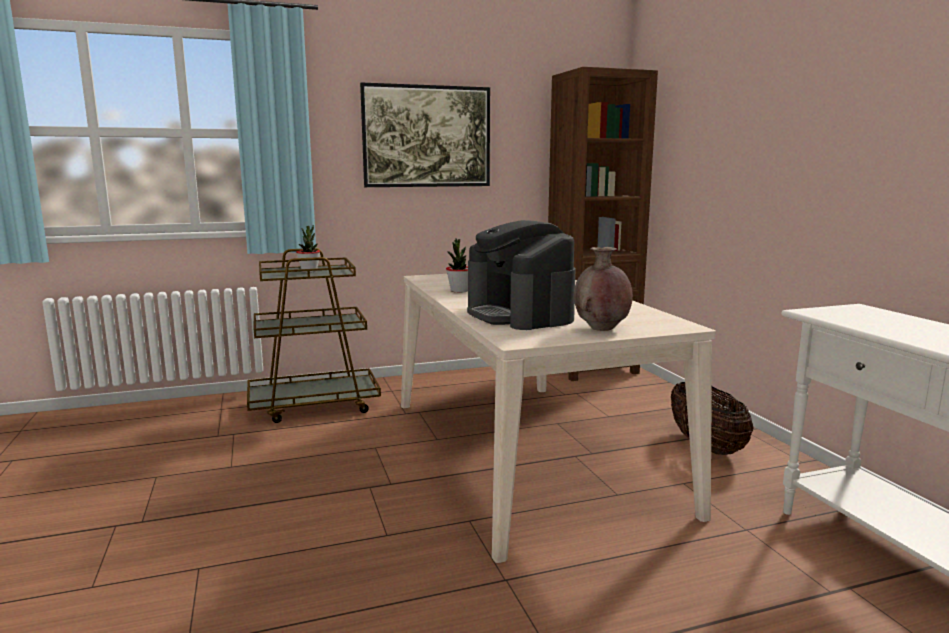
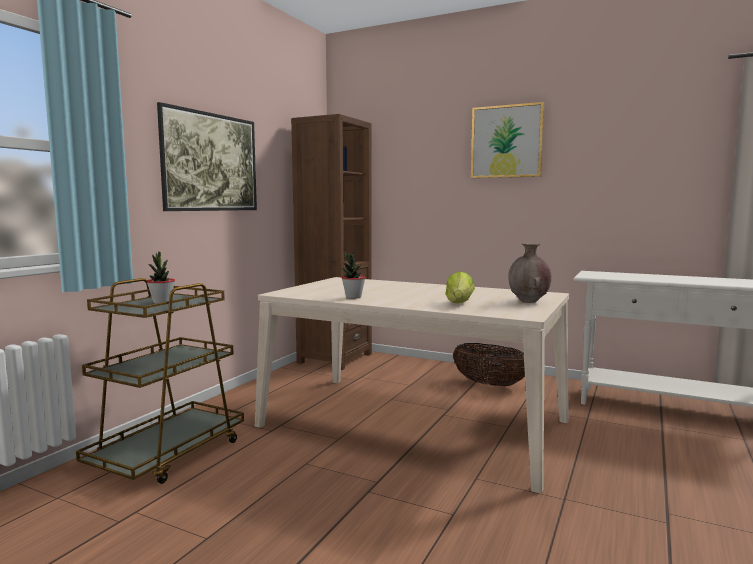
camera: 45 degrees left, 5 degrees down
(519, 315) = (459, 303): coffee machine -> lettuce
(805, 84) = (506, 141): none -> picture

